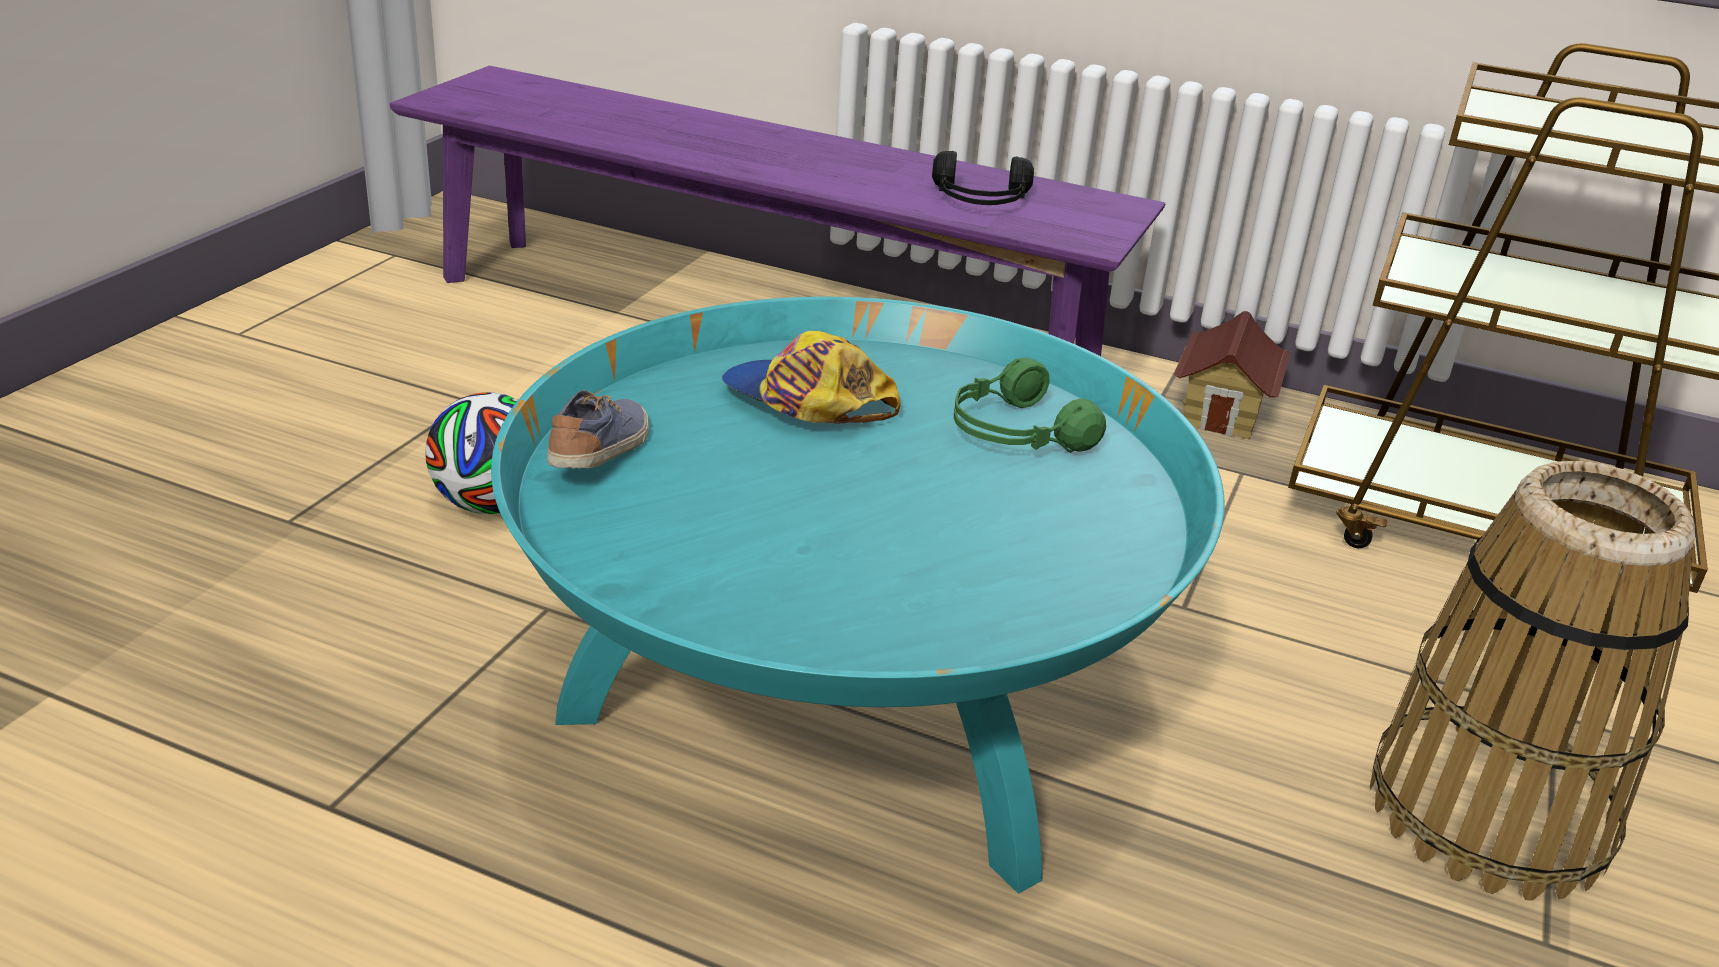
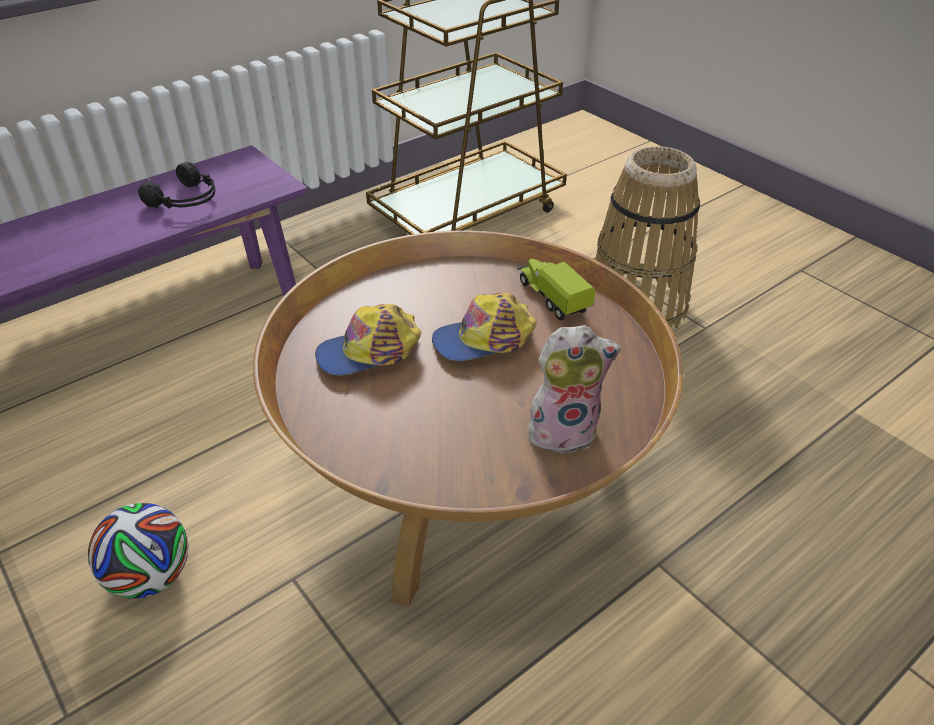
camera: 60 degrees left, 10 degrees up
(602, 453) = (372, 455): shoe -> none
(772, 601) = (563, 431): none -> plush toy
(841, 709) = (466, 474): turquoise coffee table -> brown coffee table
(925, 485) = (484, 339): none -> cap
(1015, 433) = (453, 291): green headphones -> none
(1101, 525) = (552, 298): none -> toy truck
(1222, 415) = (325, 236): toy house -> none

